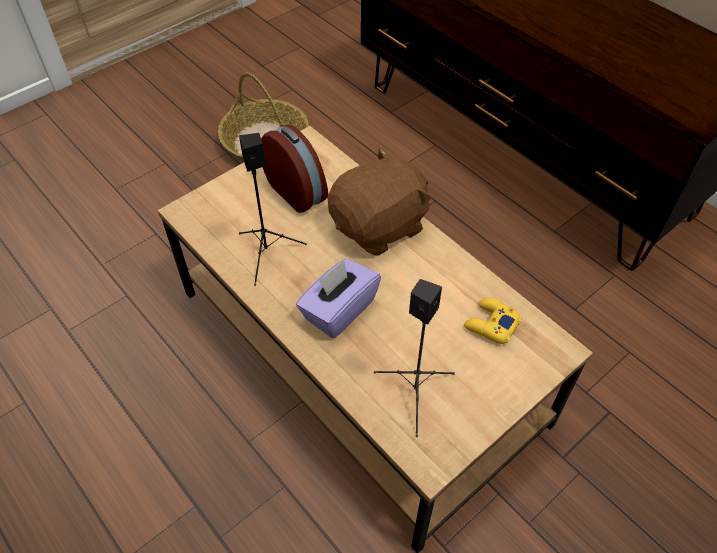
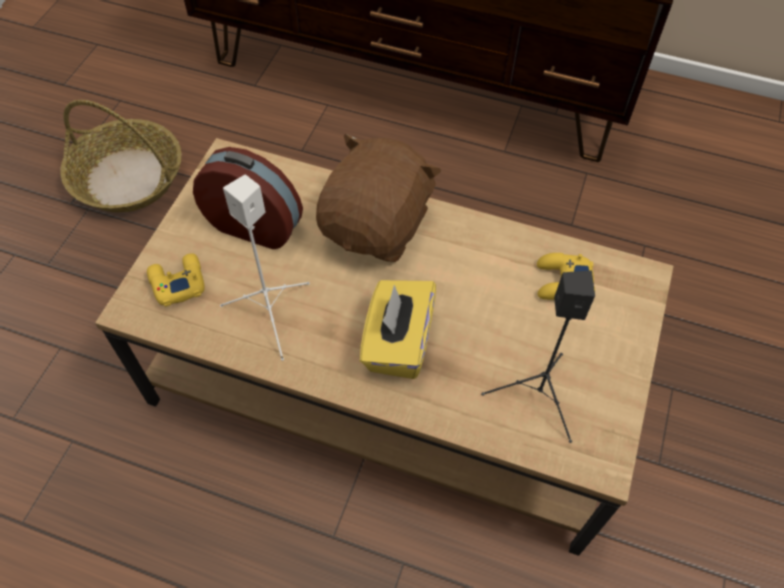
camera: 30 degrees left, 5 degrees up
(222, 207) = (177, 282): none -> yellow game controller
(267, 254) = (271, 316): black speaker -> white speaker
(338, 310) = (397, 343): purple tissue box -> yellow tissue box

